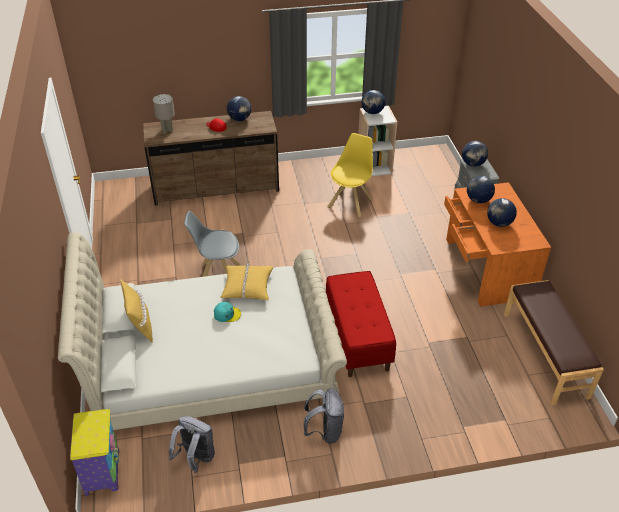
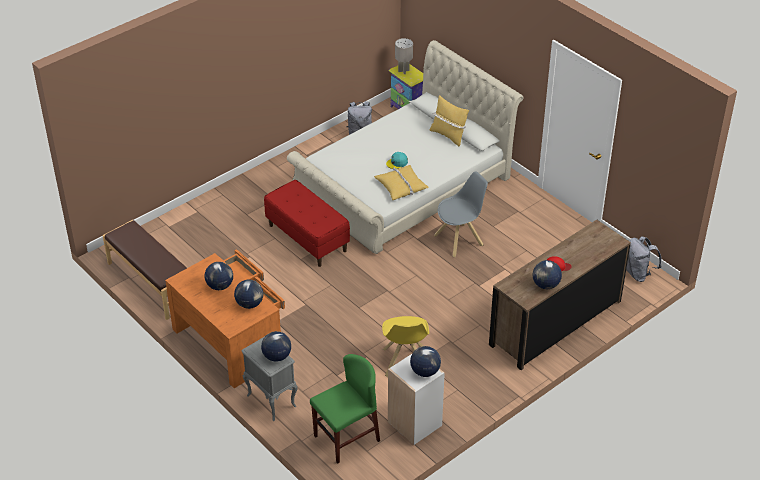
camera: 150 degrees right, 0 degrees up
(167, 130) = (597, 243): grey table lamp -> grey table lamp (403, 71)
(325, 431) = (290, 175): grey backpack -> grey backpack (638, 274)
(427, 174) = (346, 438): none -> green chair

